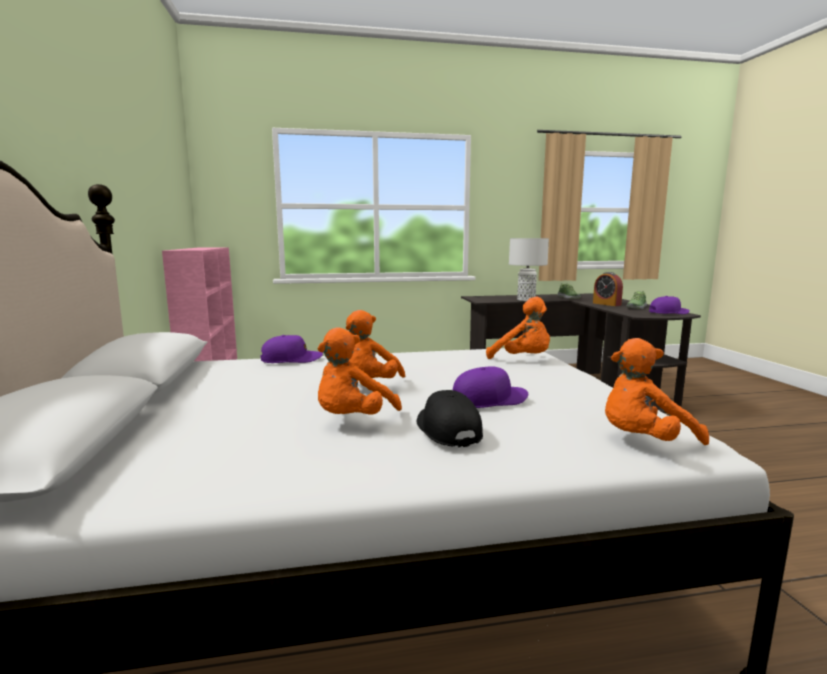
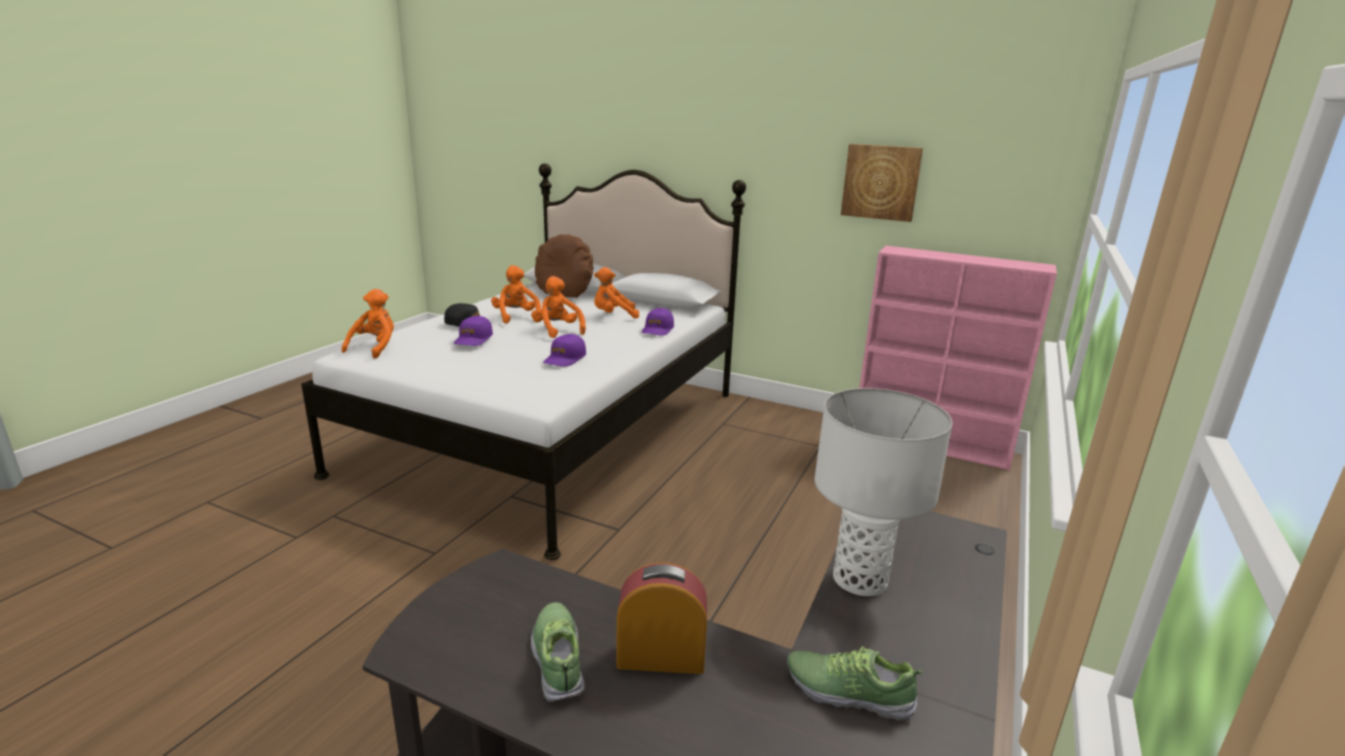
camera: 125 degrees right, 10 degrees up
(143, 442) = (564, 295): none -> brown pillow
(148, 190) = (881, 182): none -> picture
(523, 360) = (516, 383): orange plush toy -> orange plush toy (613, 316)
(668, 312) = (450, 639): purple cap -> purple cap (565, 359)

